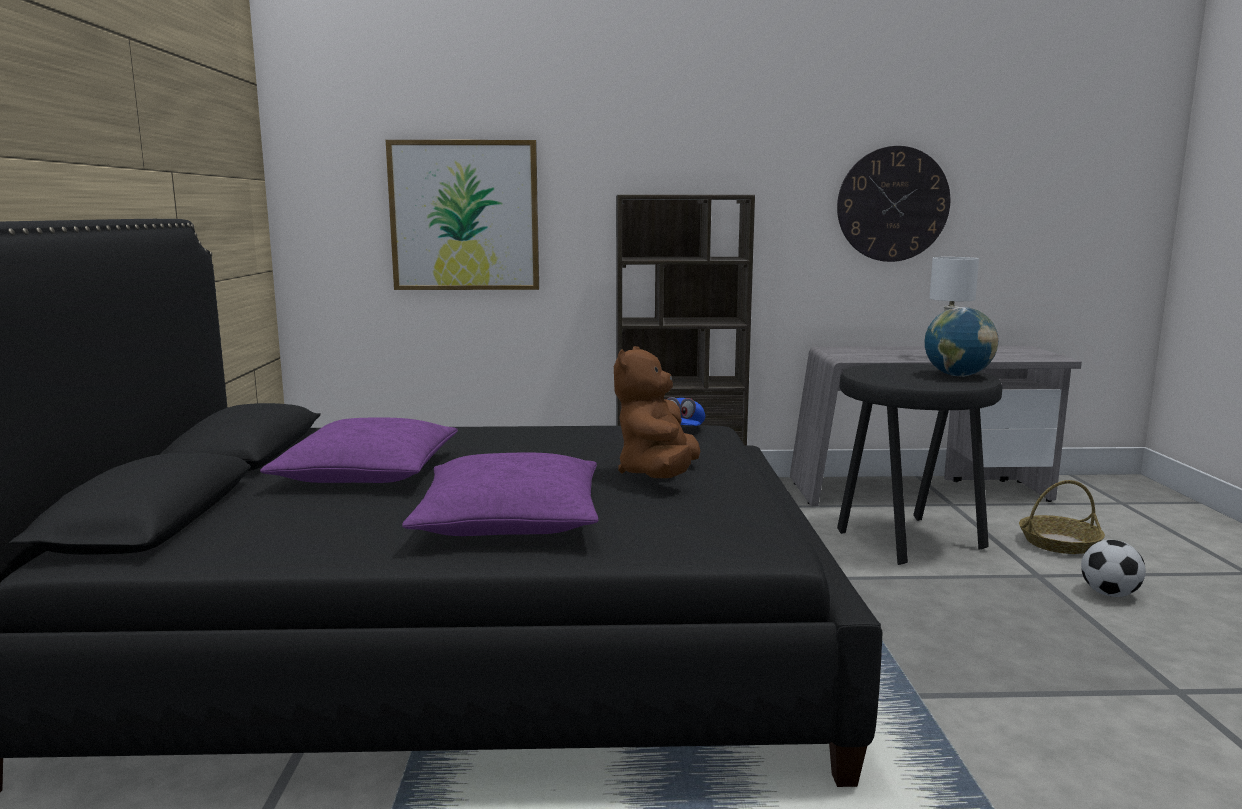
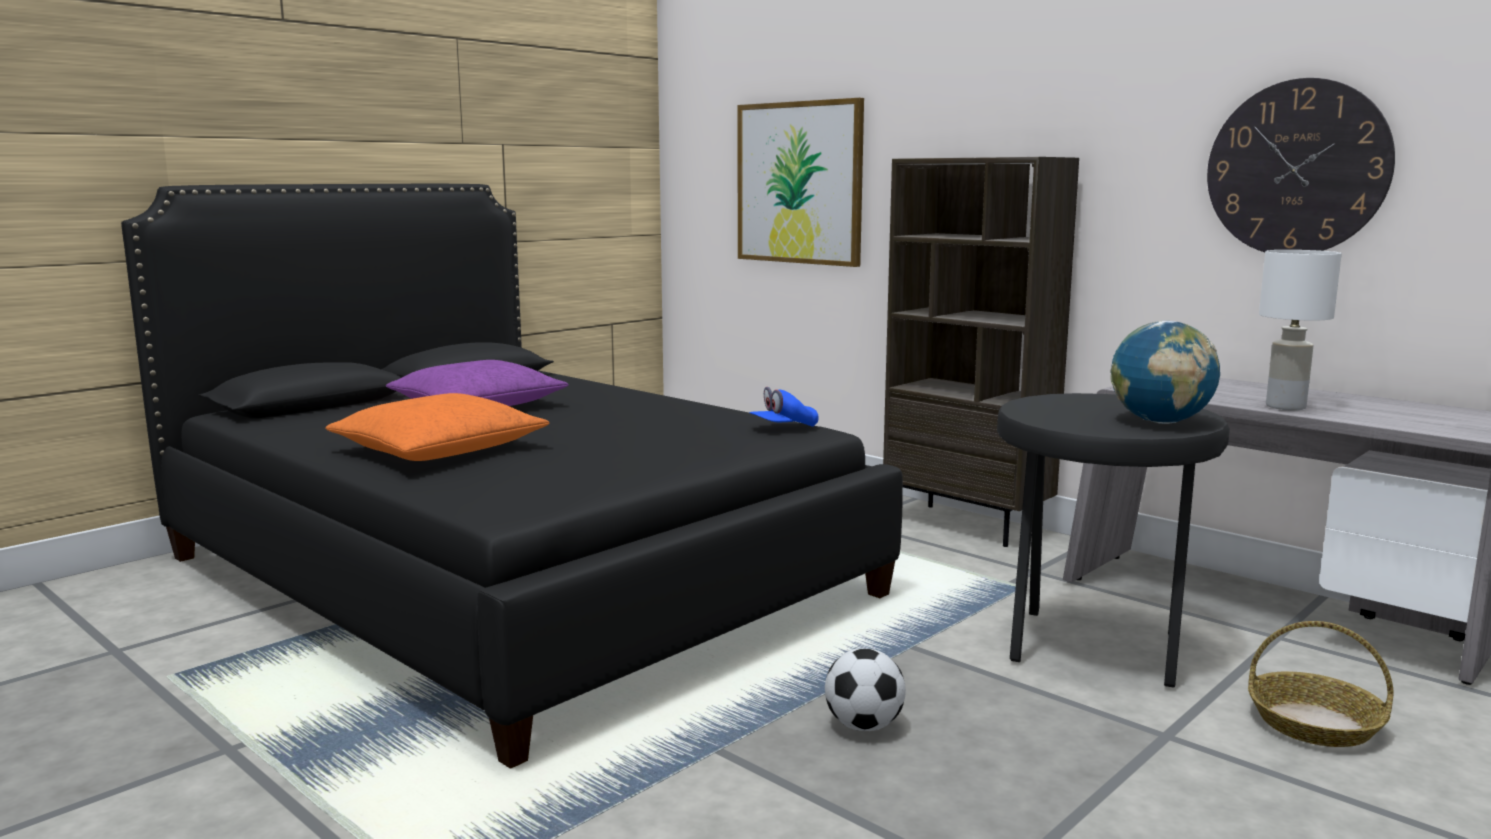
camera: 45 degrees right, 0 degrees up
(509, 519) = (438, 450): purple pillow -> orange pillow
(658, 475) = (629, 451): brown plush toy -> none
(1109, 594) = (1212, 790): football -> football (864, 726)

